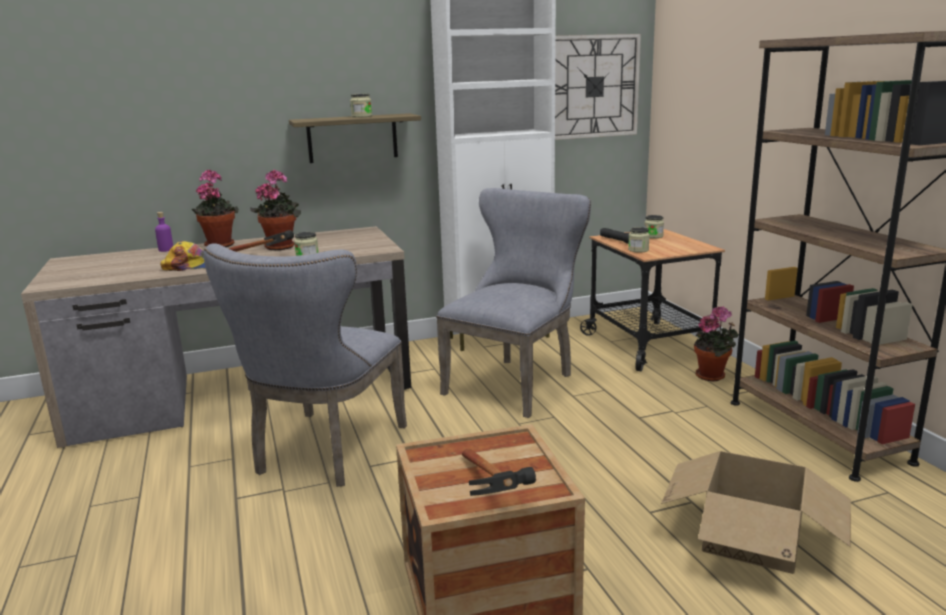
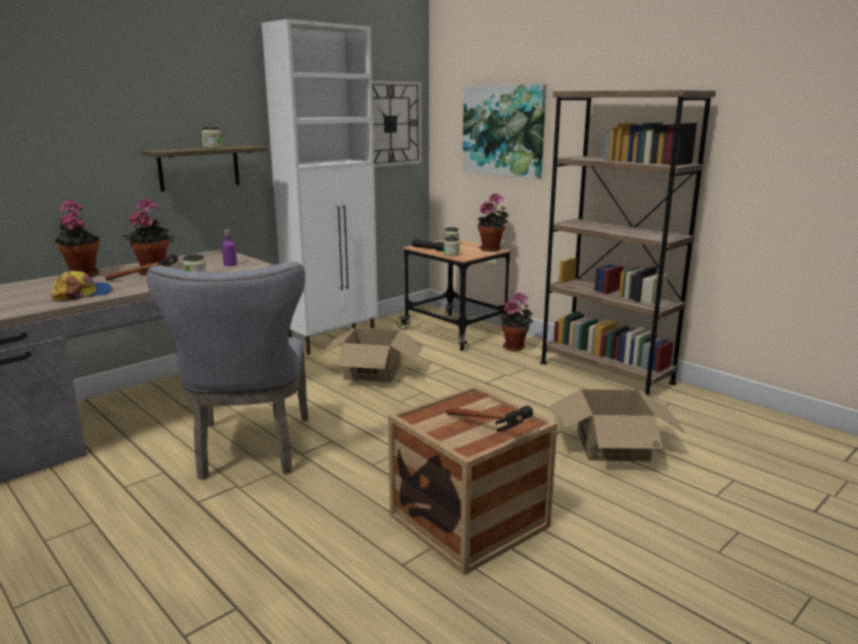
camera: 25 degrees left, 0 degrees up
(166, 250) = (27, 283): purple bottle -> purple bottle (230, 264)
(516, 382) = (373, 371): grey chair -> cardboard box
(699, 246) = (492, 249): none -> potted plant
(728, 93) = (503, 130): none -> picture

